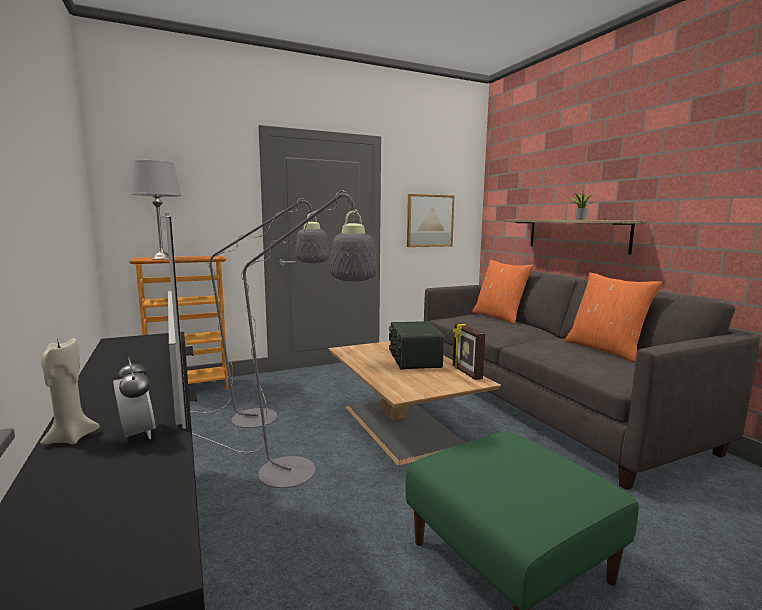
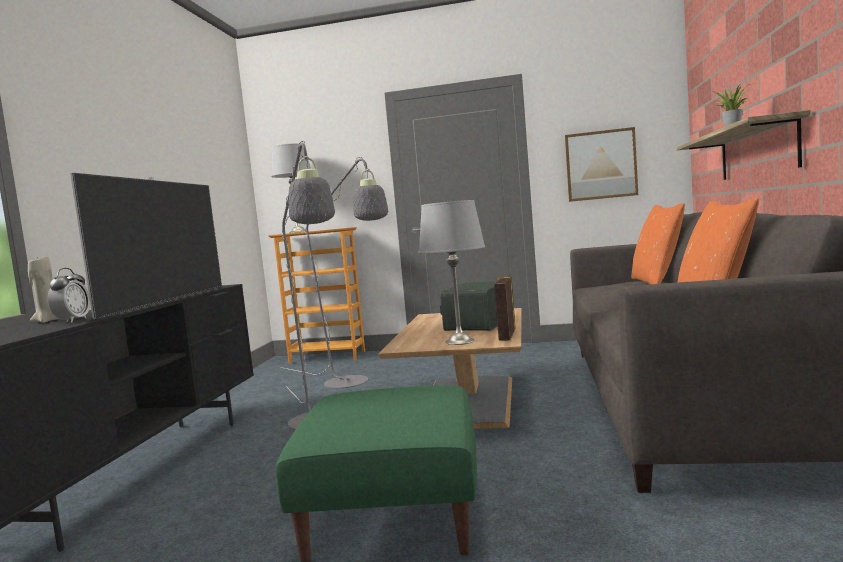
camera: 35 degrees right, 5 degrees down
(440, 382) = (459, 341): none -> grey table lamp

